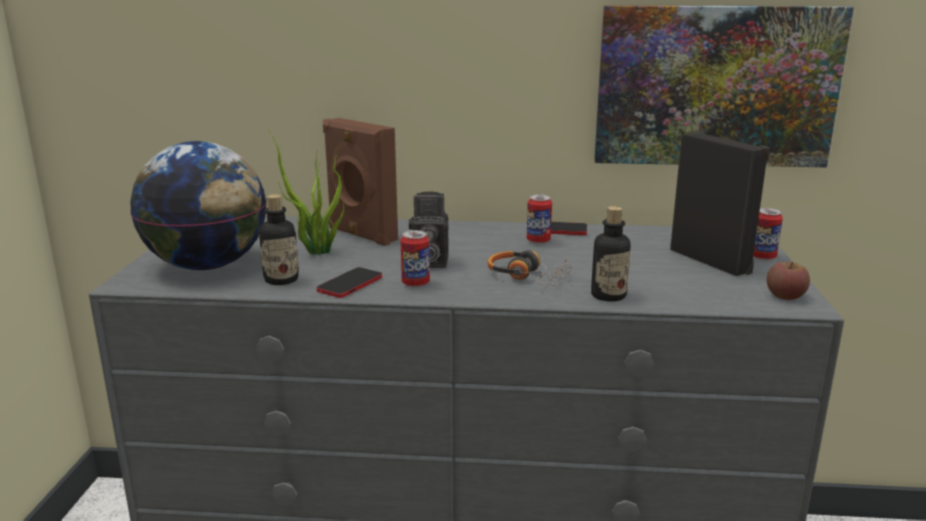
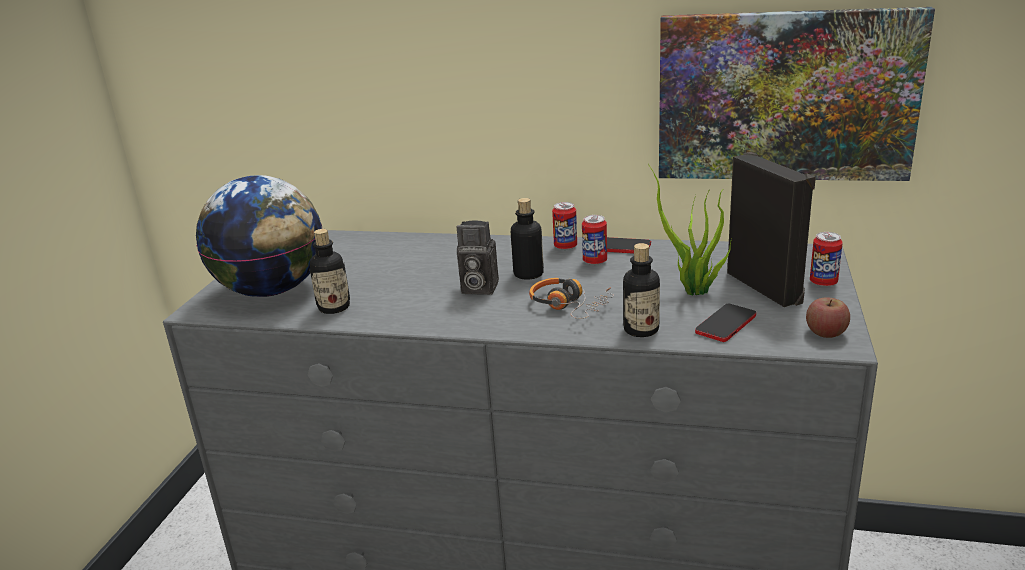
camera: 10 degrees right, 5 degrees up
(316, 252) = (374, 275): potted plant -> potted plant (693, 292)
(350, 284) = (395, 313): phone -> phone (725, 324)
(361, 235) = (422, 254): brown speaker -> none
(415, 284) = (457, 313): can -> can (565, 247)
(476, 251) = (528, 274): none -> bottle

